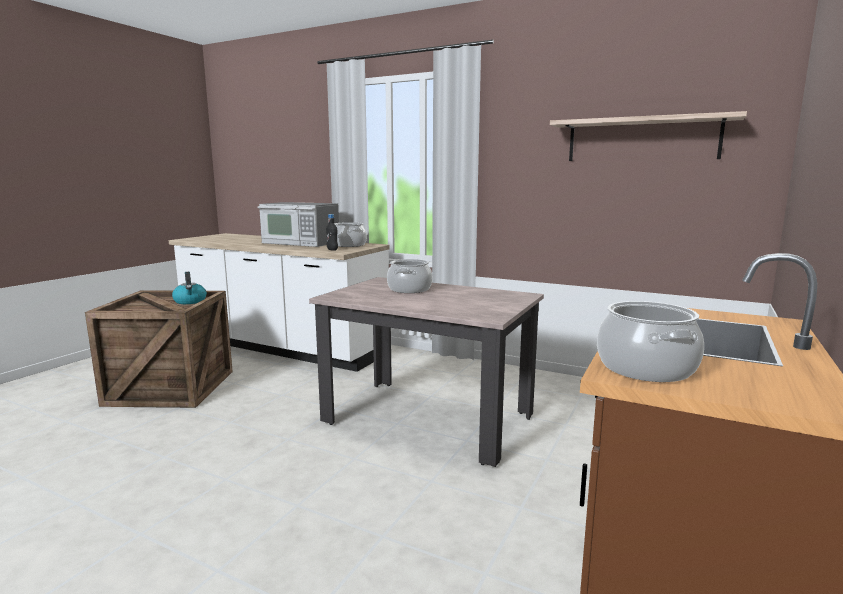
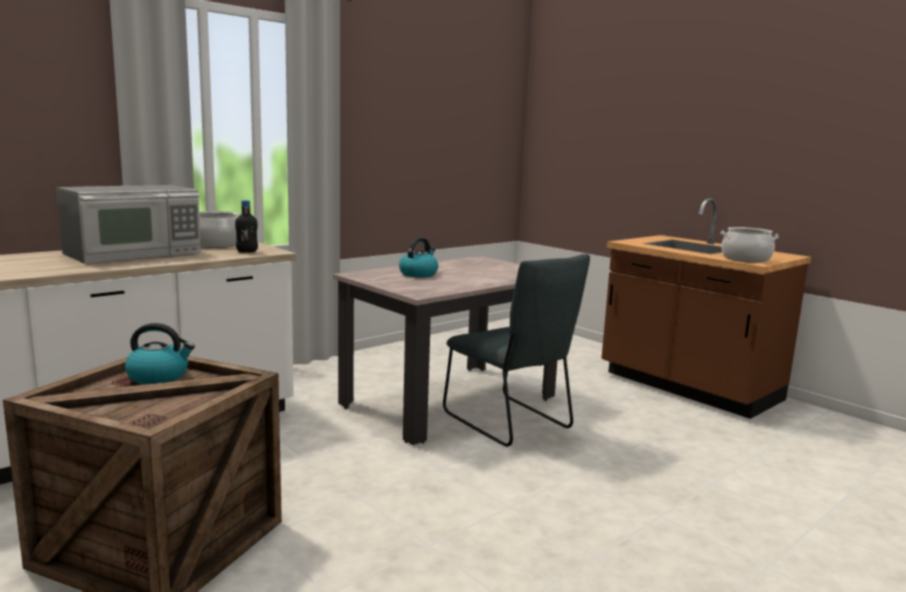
camera: 70 degrees left, 0 degrees up
(401, 454) = (510, 423): none -> grey chair
(409, 289) = (418, 274): cooking pot -> kettle
(642, 139) = (453, 117): shelf -> none

